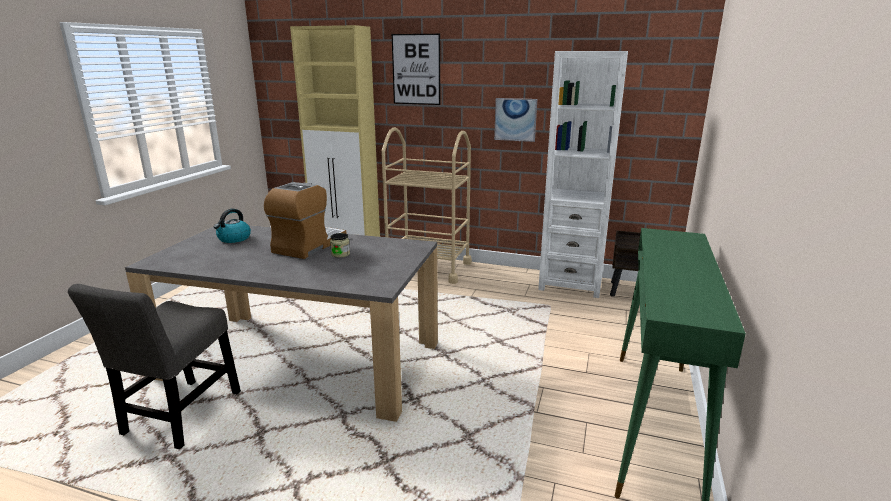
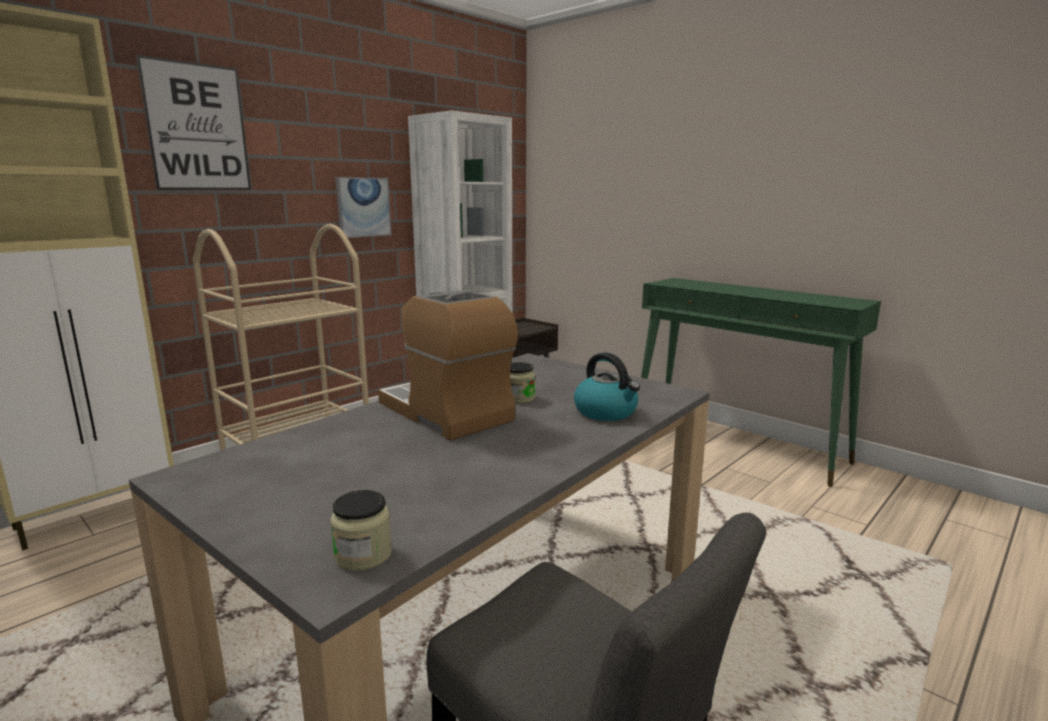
camera: 65 degrees left, 5 degrees down
(166, 262) = (363, 555): none -> jar
(234, 239) = (301, 469): kettle -> kettle (606, 412)

